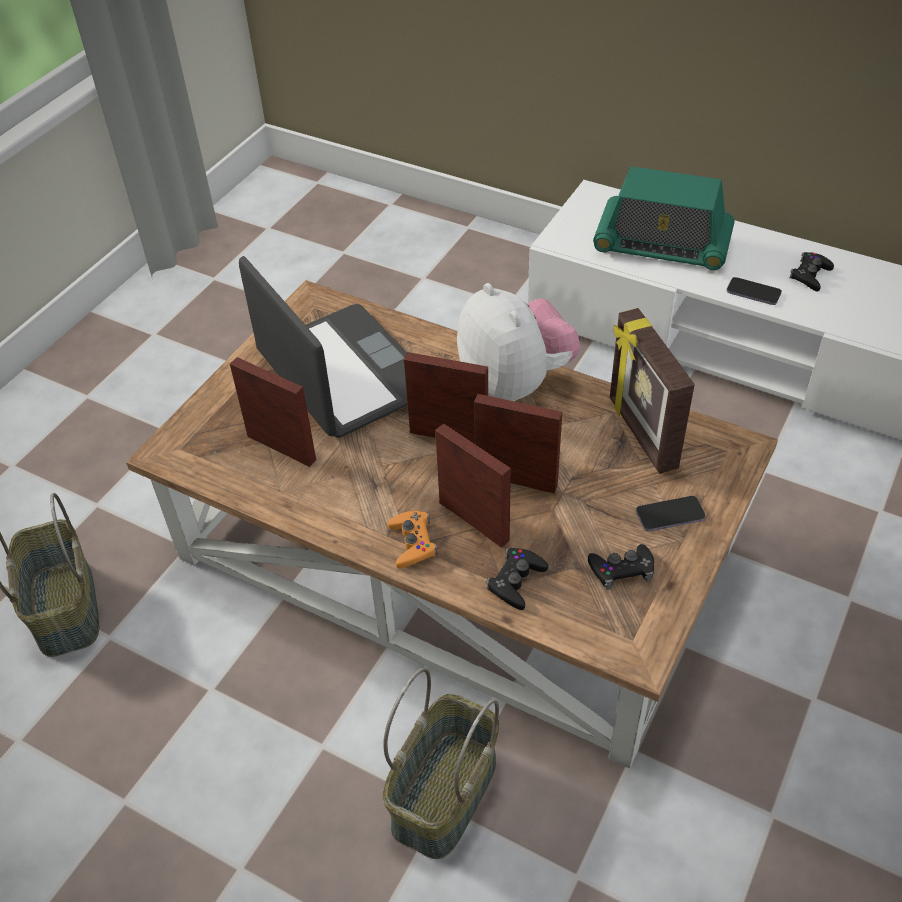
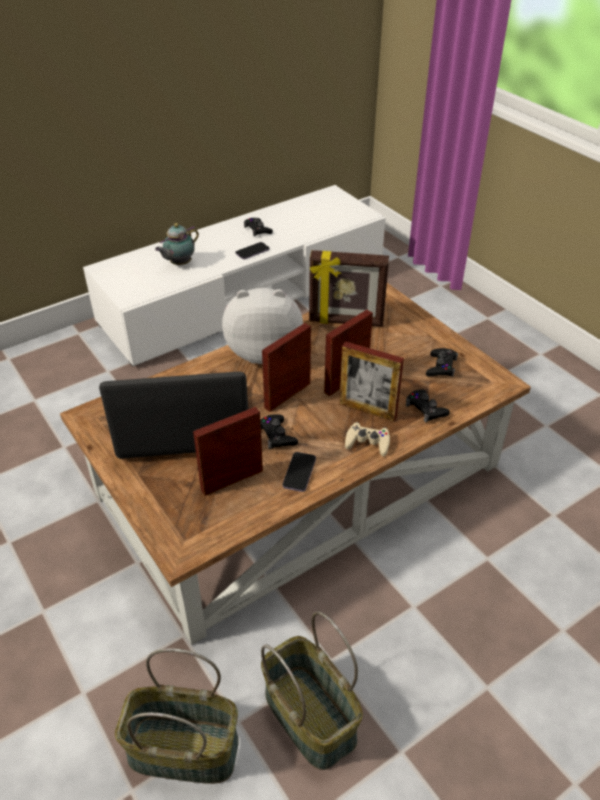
camera: 65 degrees left, 5 degrees down
(373, 455) = (277, 435): none -> black game controller
(412, 543) = (367, 442): orange game controller -> beige game controller
(446, 796) = (479, 554): basket -> basket (311, 716)
(473, 521) = (367, 410): picture frame -> picture frame turned 135 degrees counterclockwise
(662, 245) = (179, 264): radio -> teapot
(670, 515) = (413, 335): phone -> phone (299, 473)

